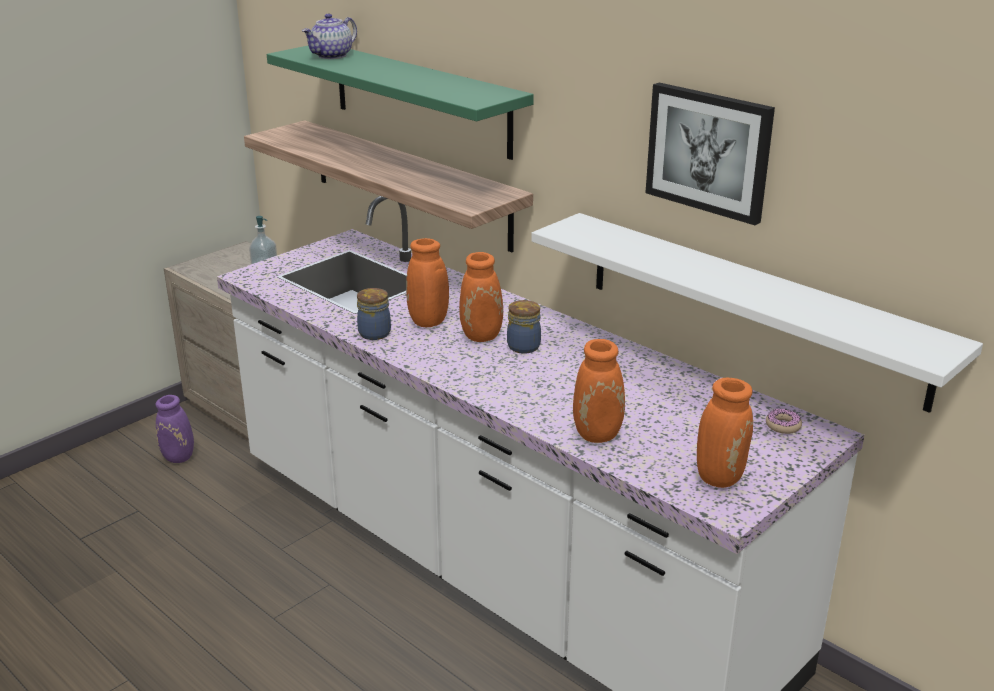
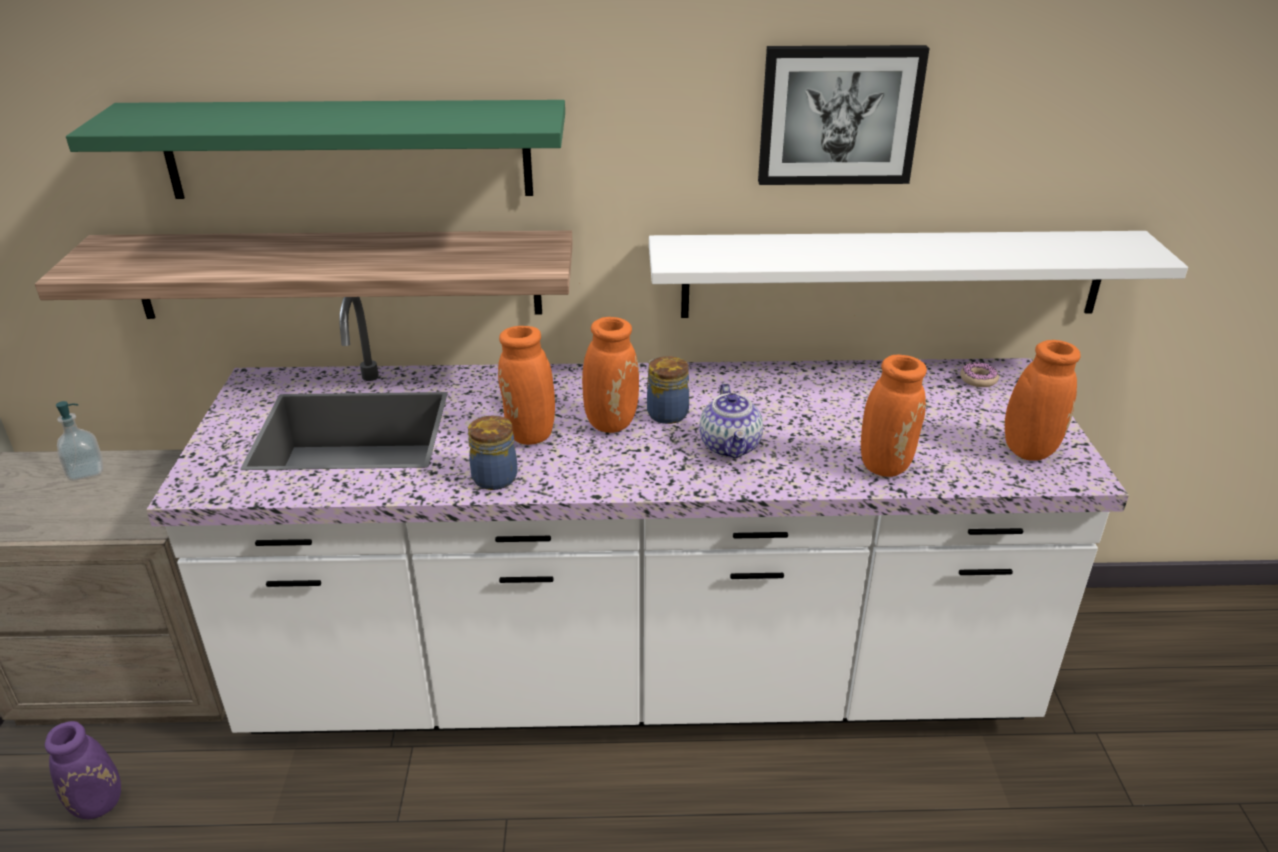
camera: 45 degrees left, 5 degrees up
(332, 56) = (184, 116): teapot -> teapot (731, 446)

